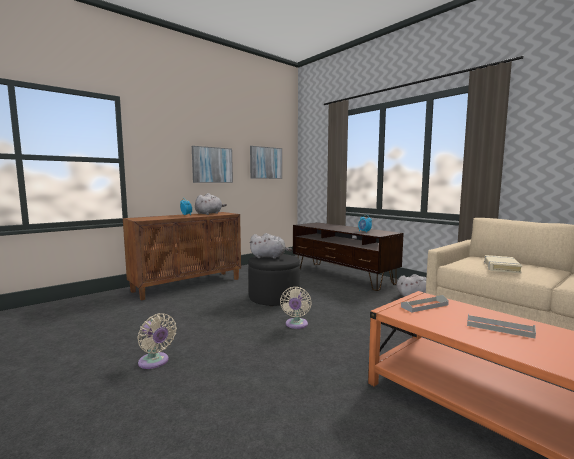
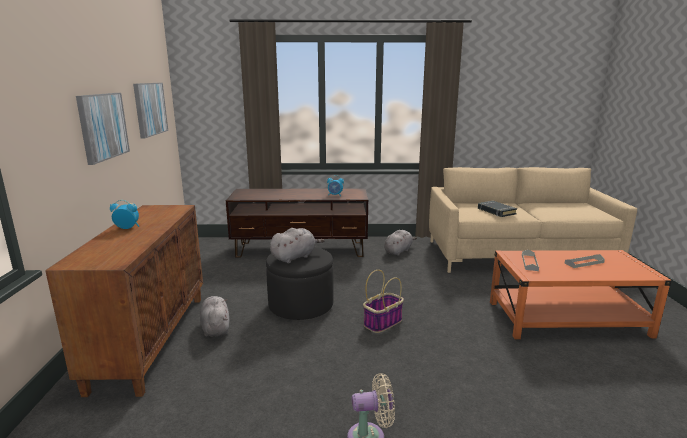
camera: 50 degrees left, 10 degrees up
(209, 214) = (149, 215): grey plush toy -> grey plush toy (215, 328)
(296, 325) = (383, 322): beige fan -> basket
(501, 267) = (496, 211): beige book -> black book

